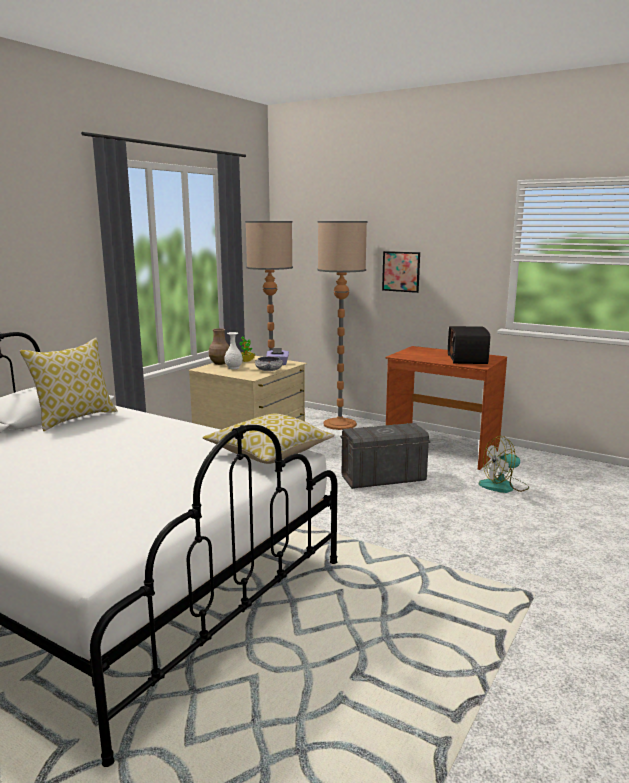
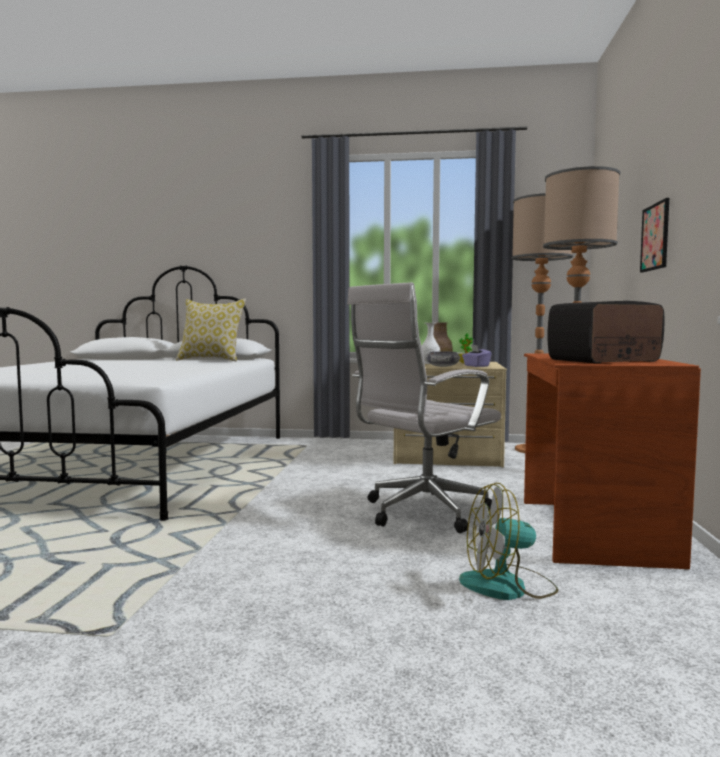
camera: 65 degrees right, 10 degrees down
(269, 453) = (146, 377): pillow -> none
(383, 478) = (421, 513): grey storage box -> white office chair
(504, 486) = (508, 586): fan -> fan turned 60 degrees counterclockwise

